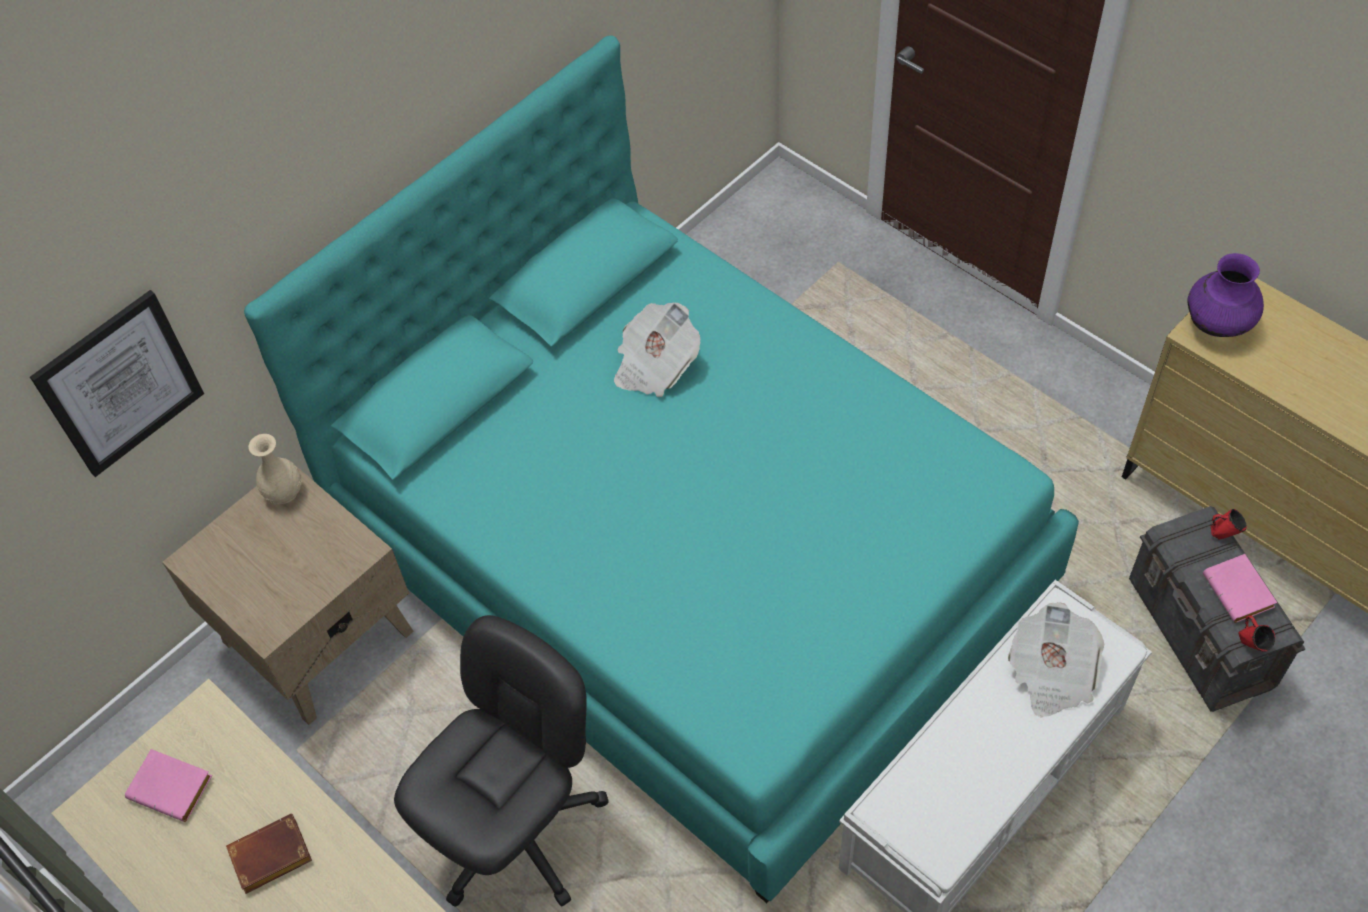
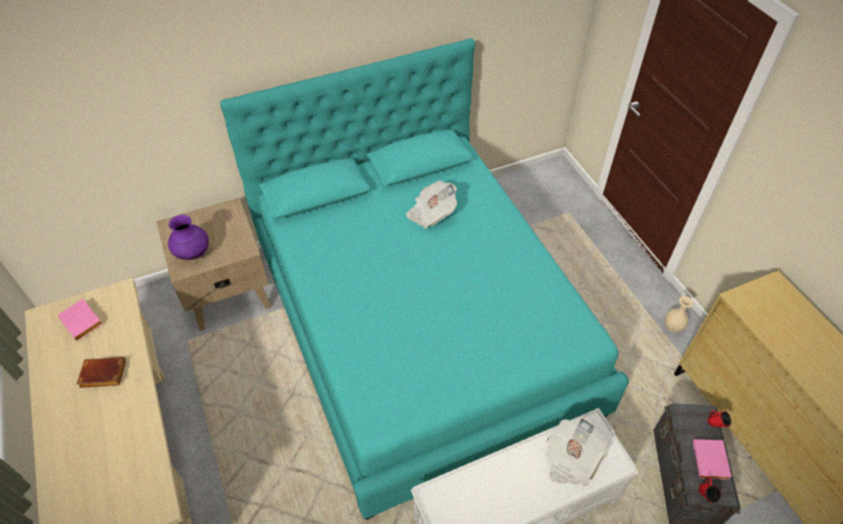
camera: 20 degrees right, 5 degrees down
(120, 384) = (144, 113): picture -> none
(285, 492) = (228, 211): beige vase -> beige vase (673, 326)
(516, 828) = (264, 422): black office chair -> none
(1217, 324) = (753, 298): purple vase -> purple vase (193, 253)

